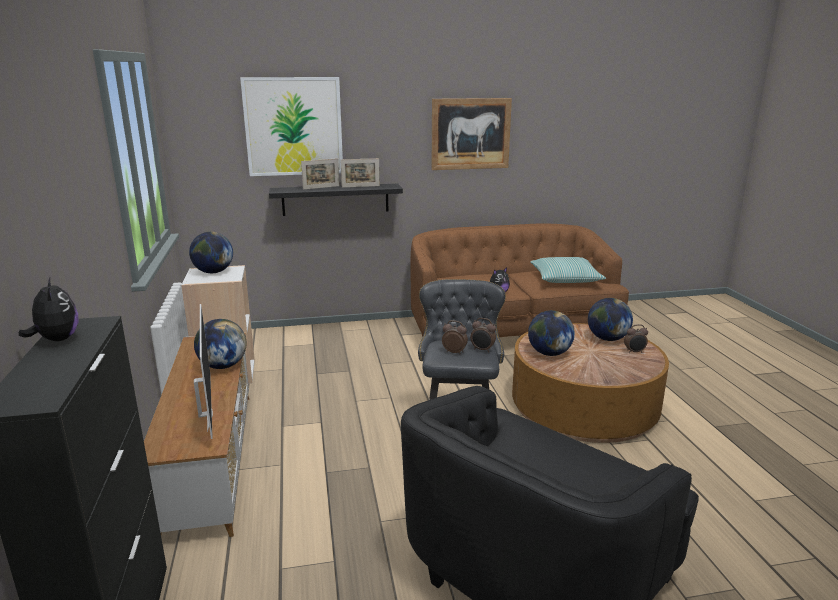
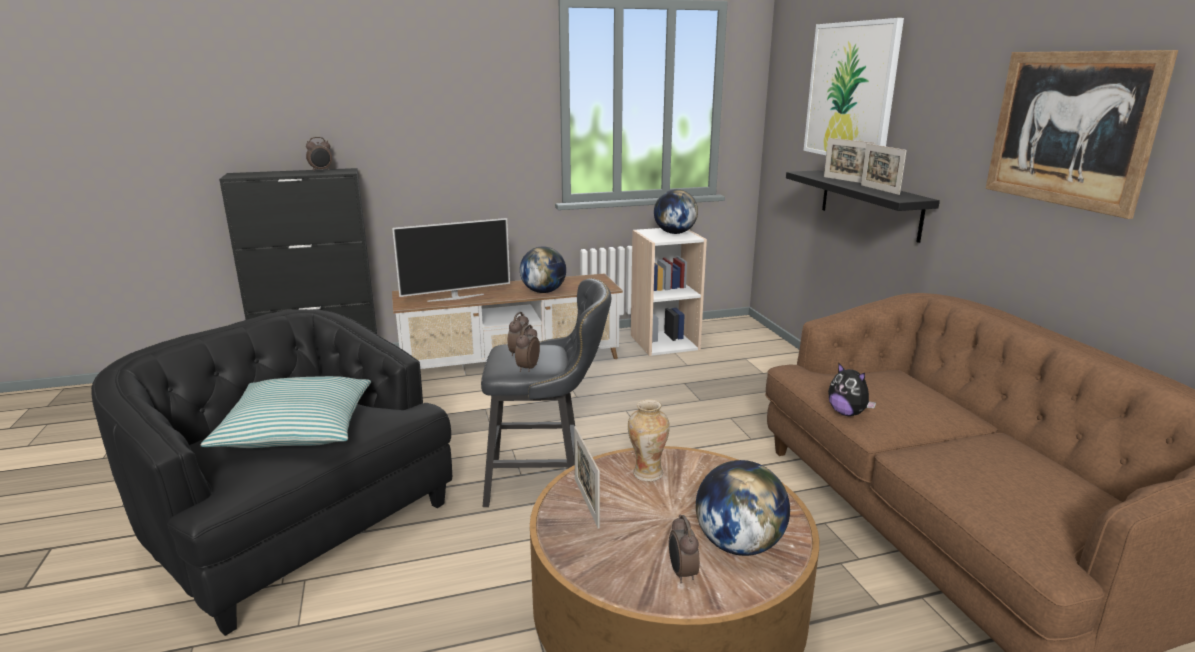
camera: 85 degrees right, 0 degrees up
(56, 339) = (321, 170): plush toy -> alarm clock
(549, 353) = (647, 473): globe -> vase
(565, 278) = (1011, 486): pillow -> pillow (297, 428)
(584, 370) = (586, 502): none -> picture frame

